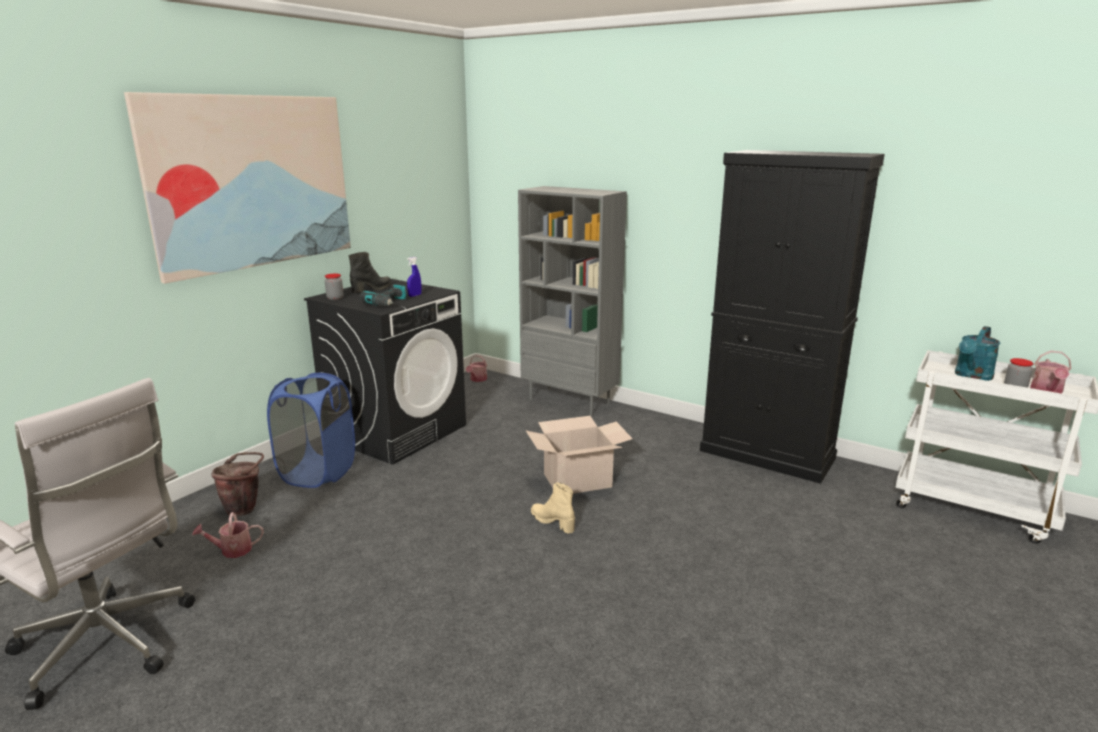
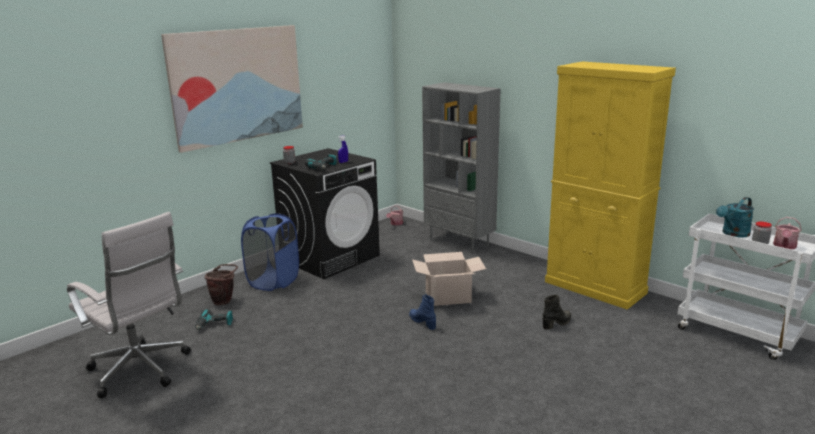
camera: 10 degrees right, 0 degrees up
(232, 550) = (214, 325): watering can -> power drill
(372, 289) = (316, 156): black boot -> black boot (557, 323)
(553, 522) = (423, 322): beige boot -> blue boot
(767, 455) = (595, 287): black cabinet -> yellow cabinet

